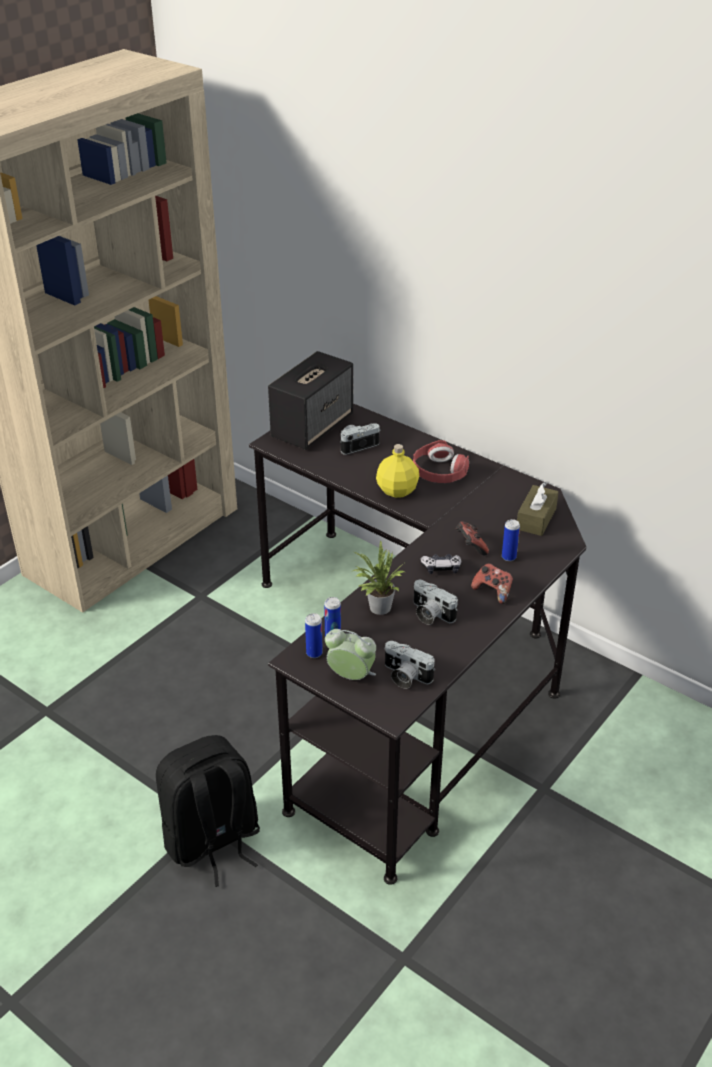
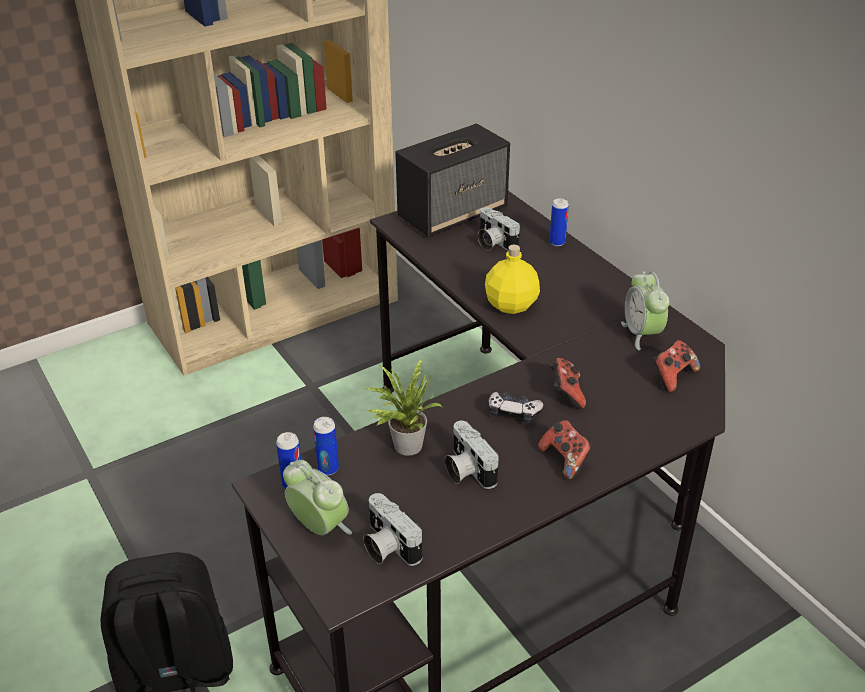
camera: 20 degrees right, 0 degrees up
(357, 445) = (493, 243): camera -> camera turned 120 degrees counterclockwise
(439, 471) = (575, 292): red headphones -> none
(501, 493) = (642, 334): none -> alarm clock
(508, 557) = (610, 418): can -> can (557, 242)
(536, 519) = (672, 376): brown tissue box -> game controller

